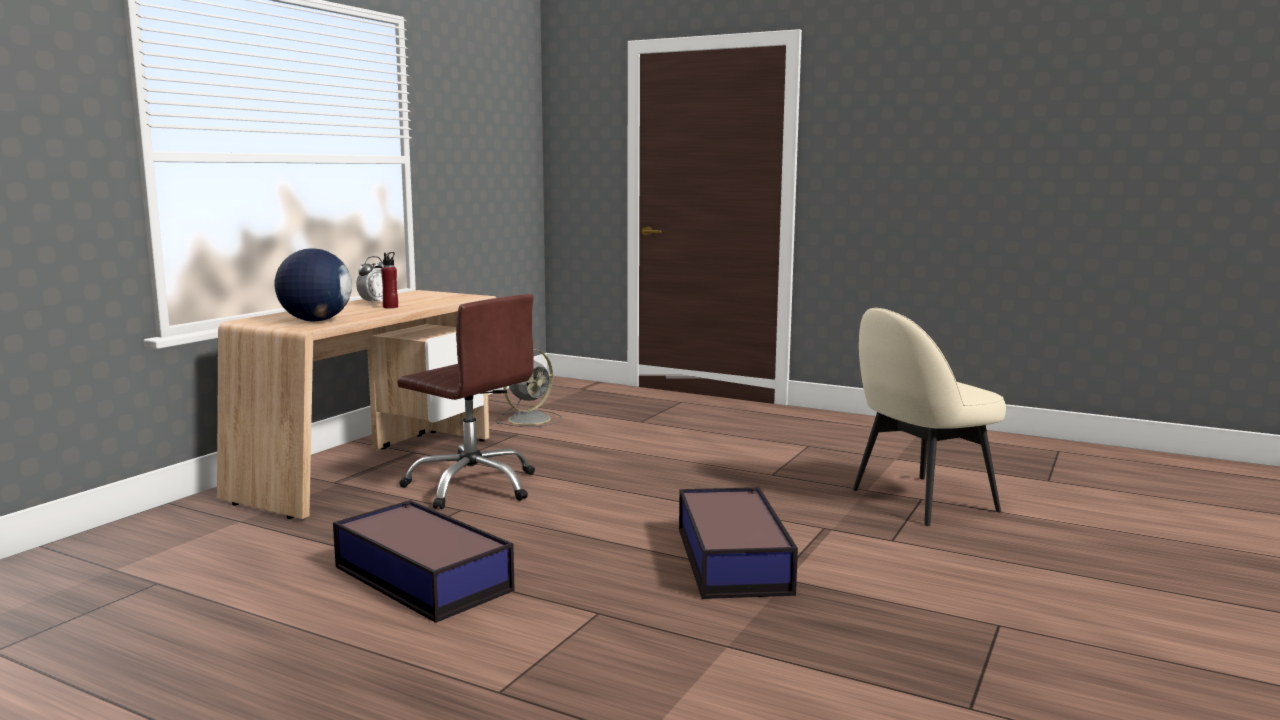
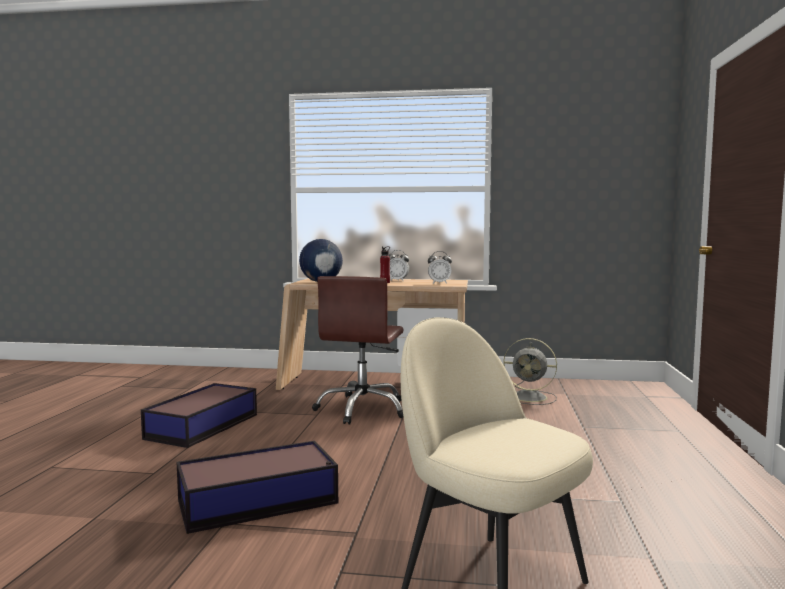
camera: 70 degrees right, 5 degrees down
(443, 297) = (439, 283): none -> alarm clock

